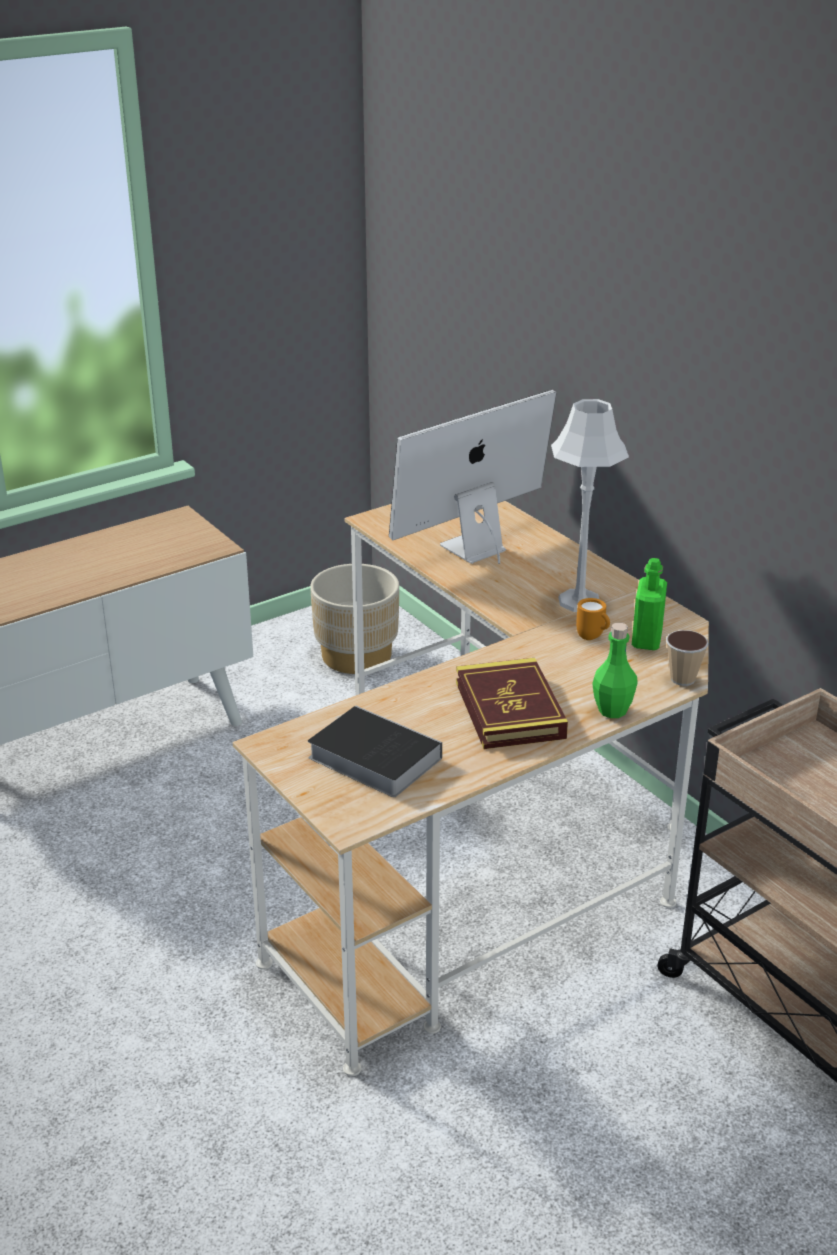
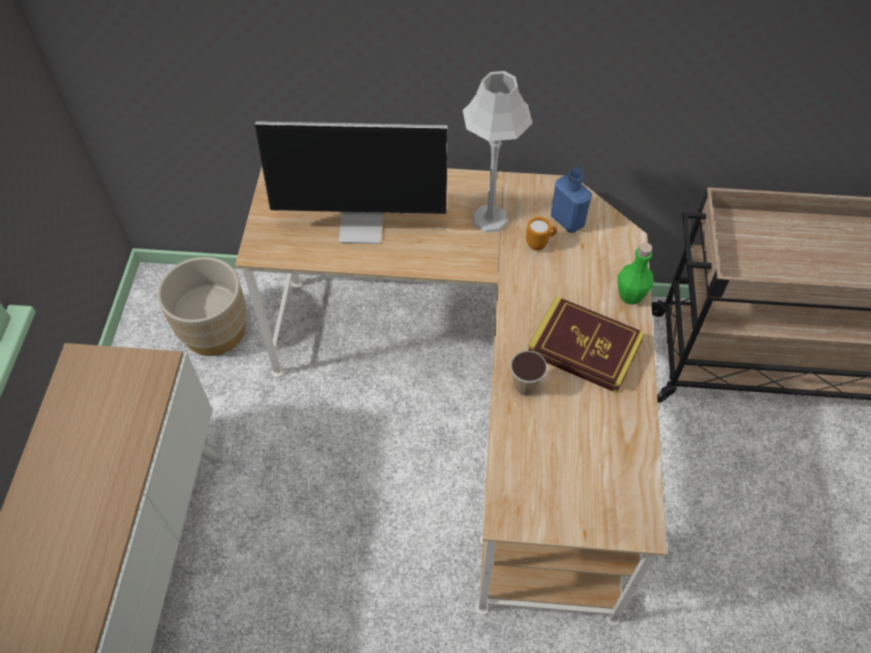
camera: 50 degrees left, 25 degrees up
(370, 757) = (574, 464): book -> none
(471, 549) = (363, 225): monitor -> monitor turned 90 degrees counterclockwise
(646, 640) = (567, 220): green bottle -> blue bottle
(682, 679) = (626, 236): cup -> cup (525, 386)

